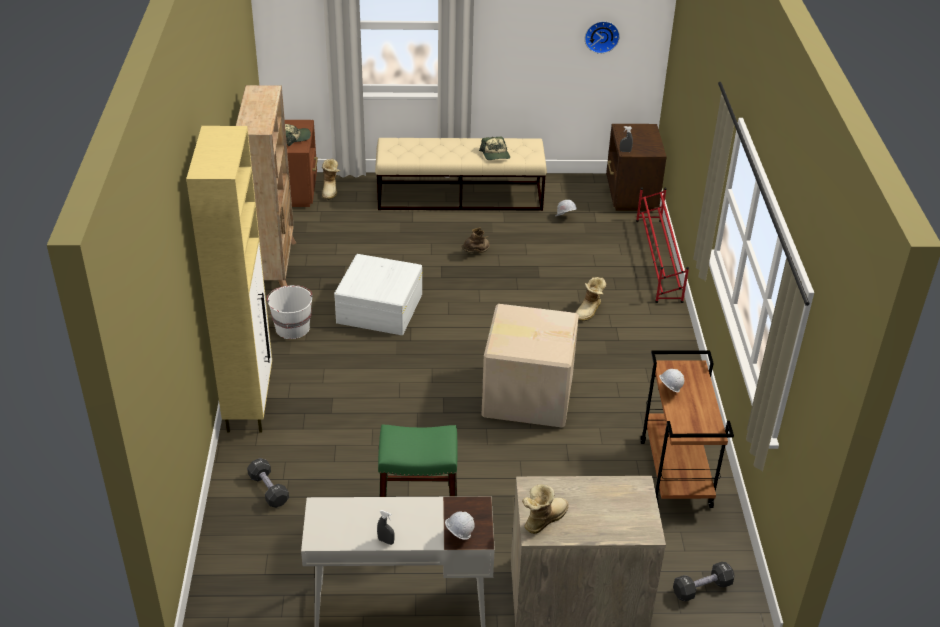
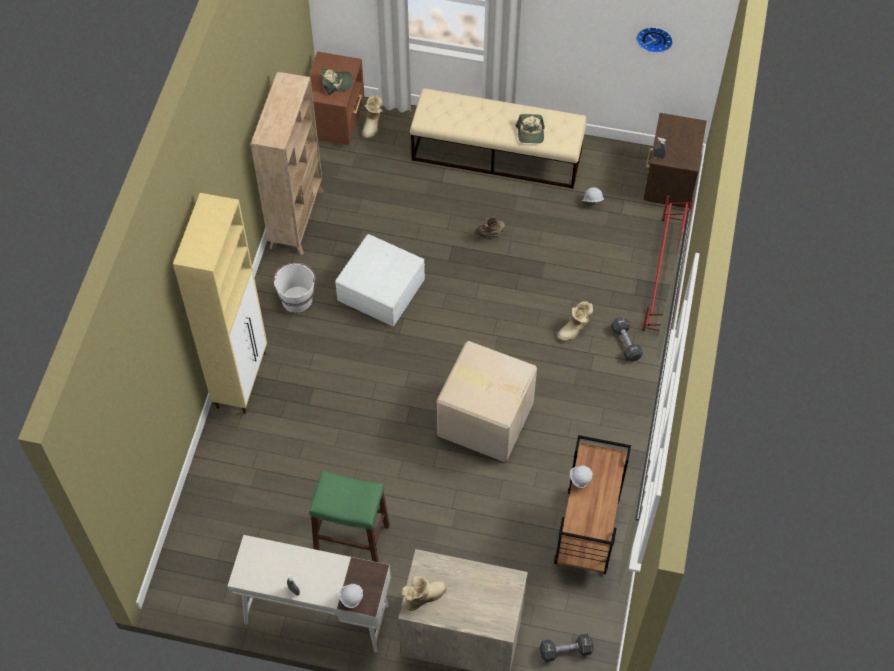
camera: 15 degrees right, 20 degrees up
(268, 489) = (238, 476): black dumbbell -> black dumbbell (625, 343)

